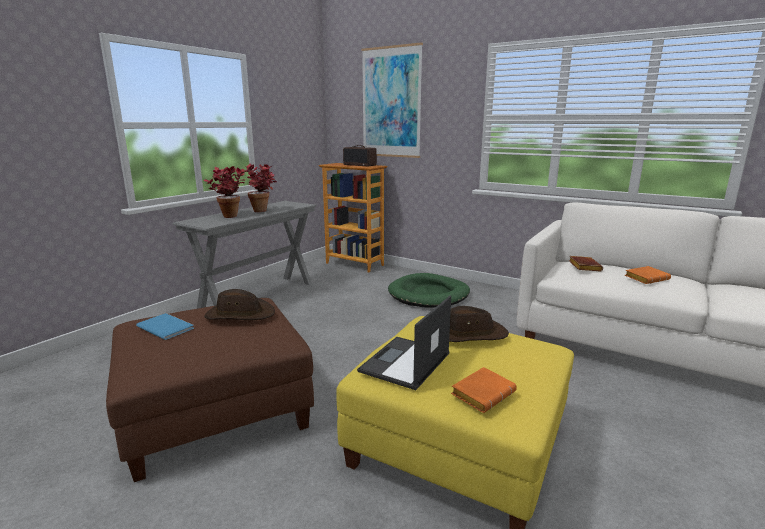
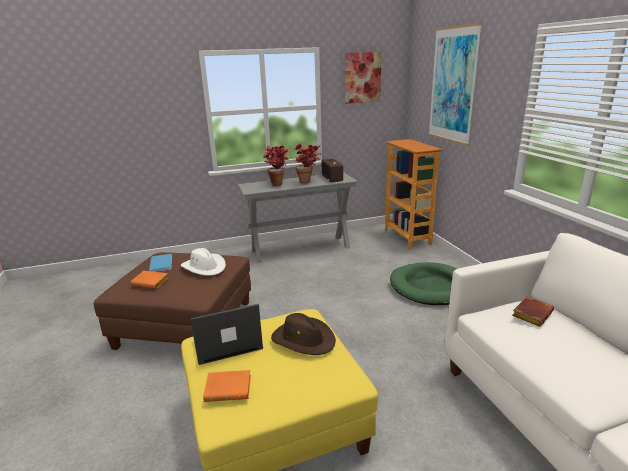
camera: 40 degrees right, 5 degrees up
(240, 314) = (204, 267): brown hat -> white hat
(287, 95) = (362, 77): none -> picture
(360, 165) = (419, 145): radio -> radio (332, 178)
(646, 278) = (575, 355): orange book -> orange book (151, 282)

